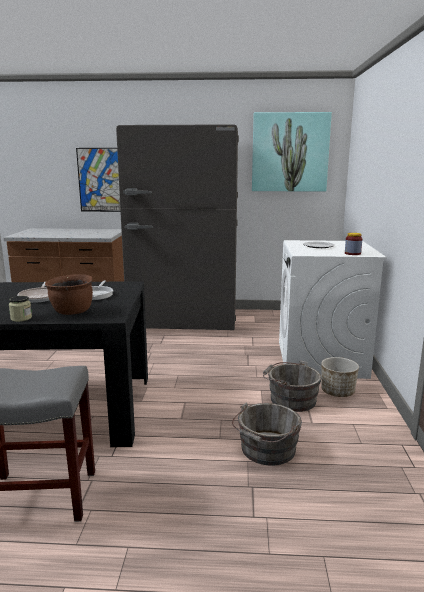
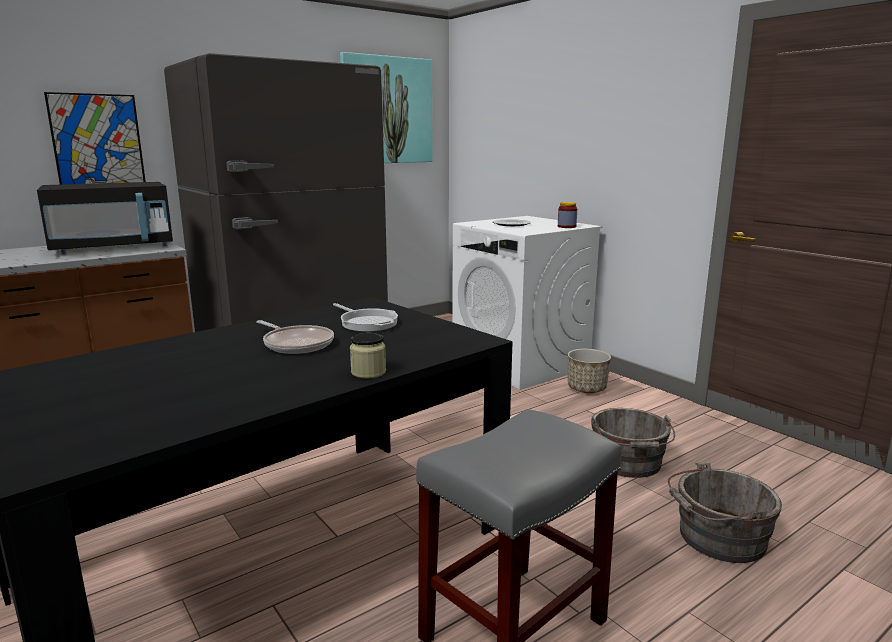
camera: 40 degrees left, 0 degrees up
(72, 312) = (410, 347): brown cooking pot -> none
(87, 233) = (113, 248): none -> black microwave
(290, 399) = (563, 410): grey bucket -> grey bucket (717, 538)

